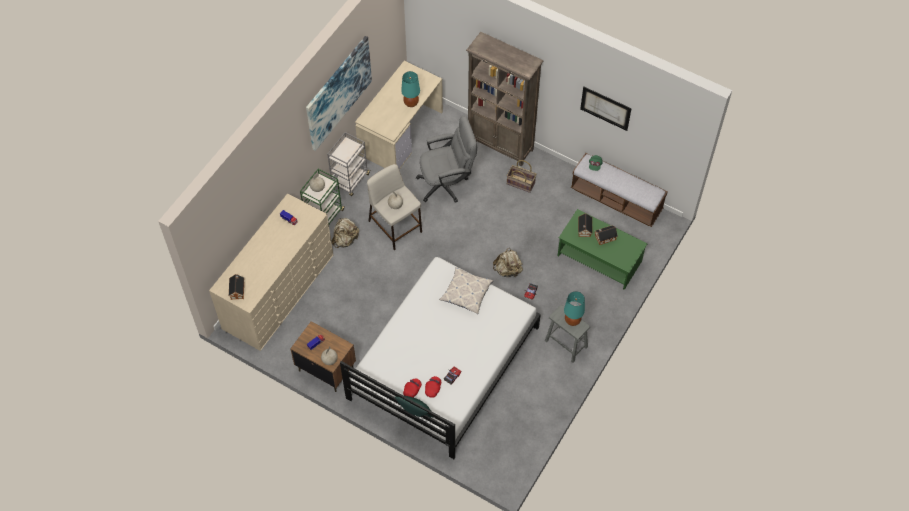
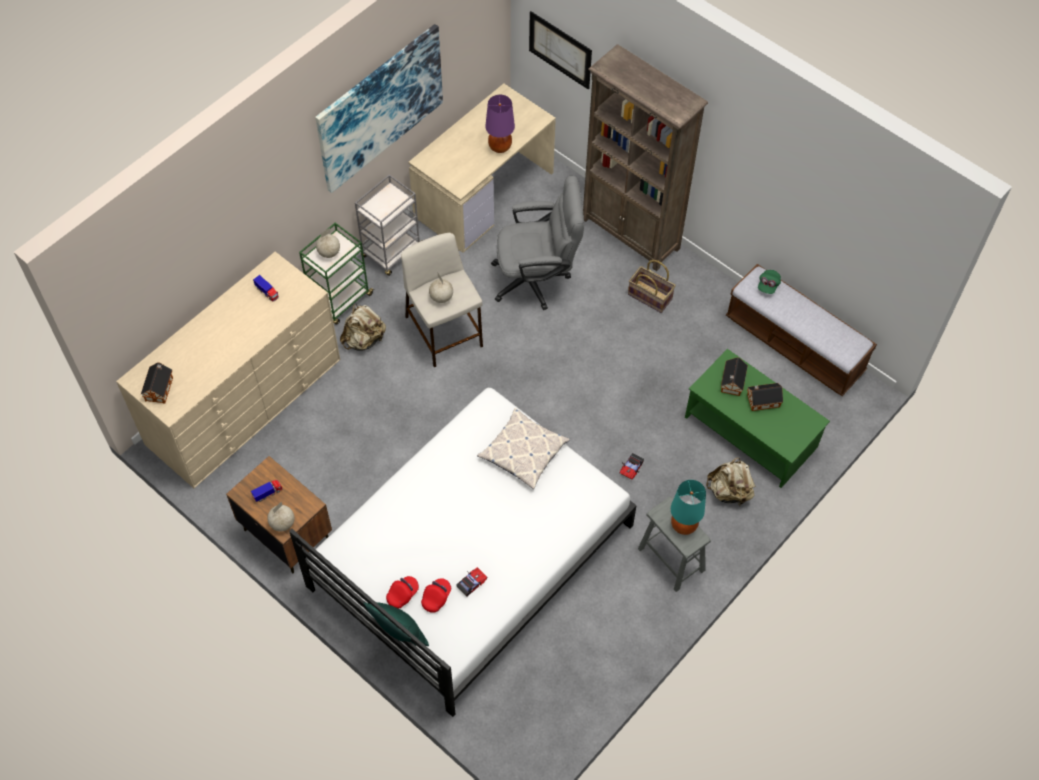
camera: 10 degrees right, 0 degrees up
(411, 103) = (500, 147): turquoise table lamp -> purple table lamp
(508, 270) = (602, 427): beige backpack -> beige backpack (729, 492)
(605, 108) = (796, 194): picture -> picture (560, 50)

